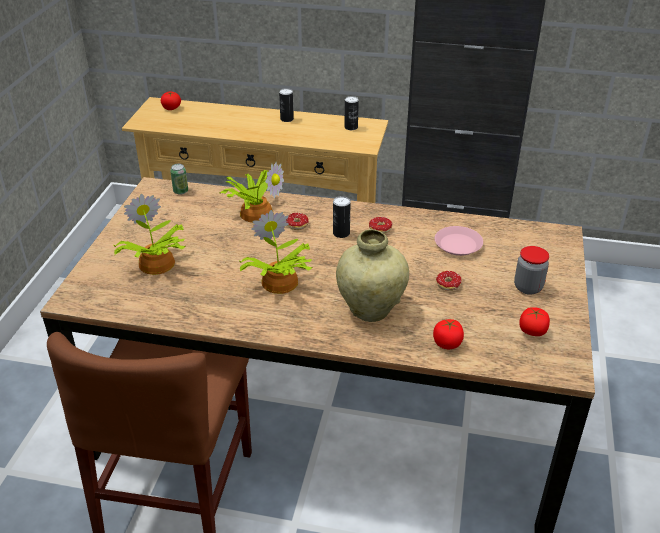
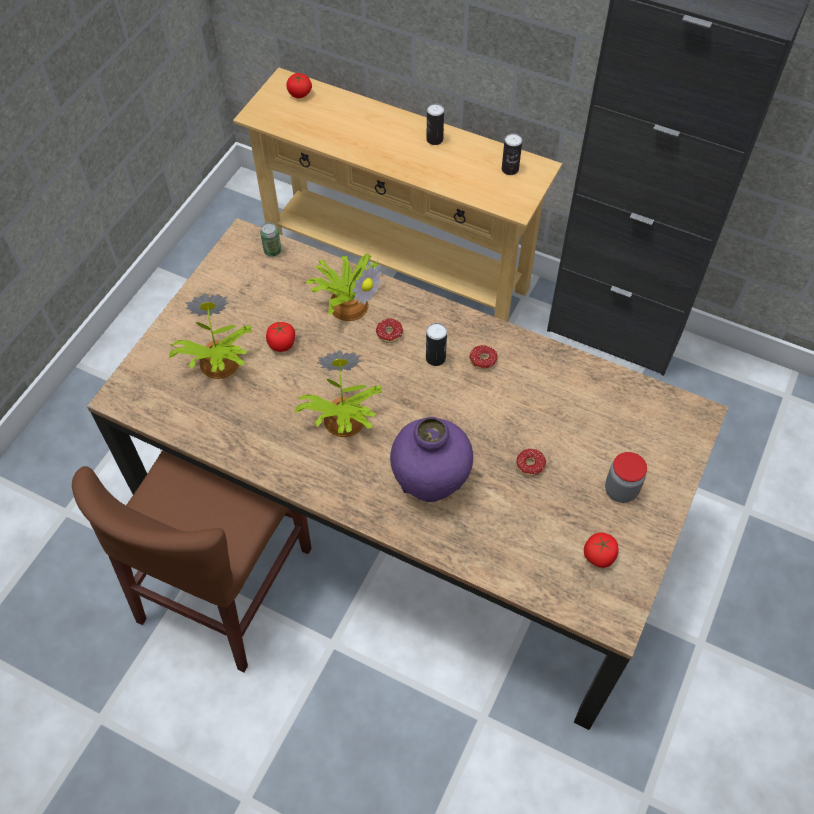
camera: 15 degrees right, 20 degrees up
(371, 309) = (430, 483): beige vase -> purple vase
(447, 343) = (497, 551): tomato -> tomato (282, 344)
(458, 245) = (565, 405): pink plate -> none

